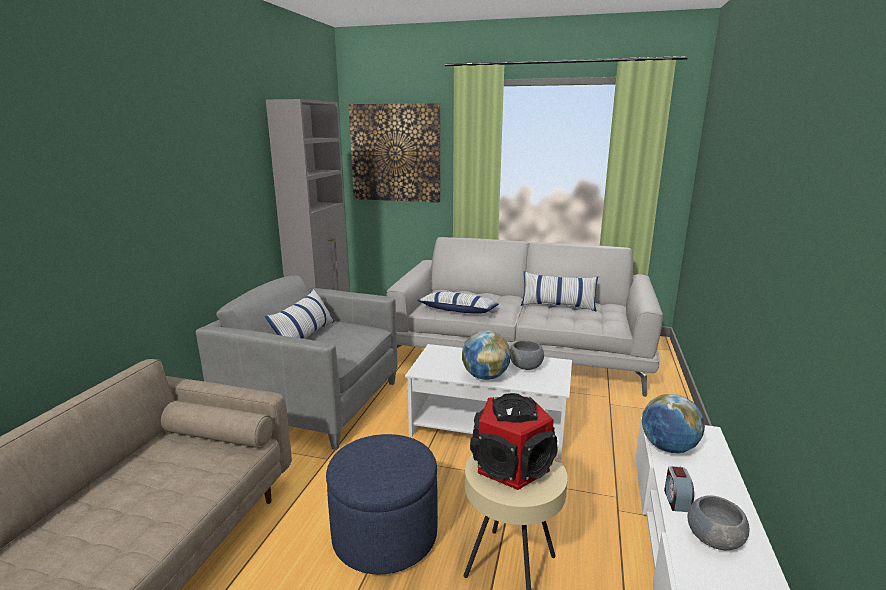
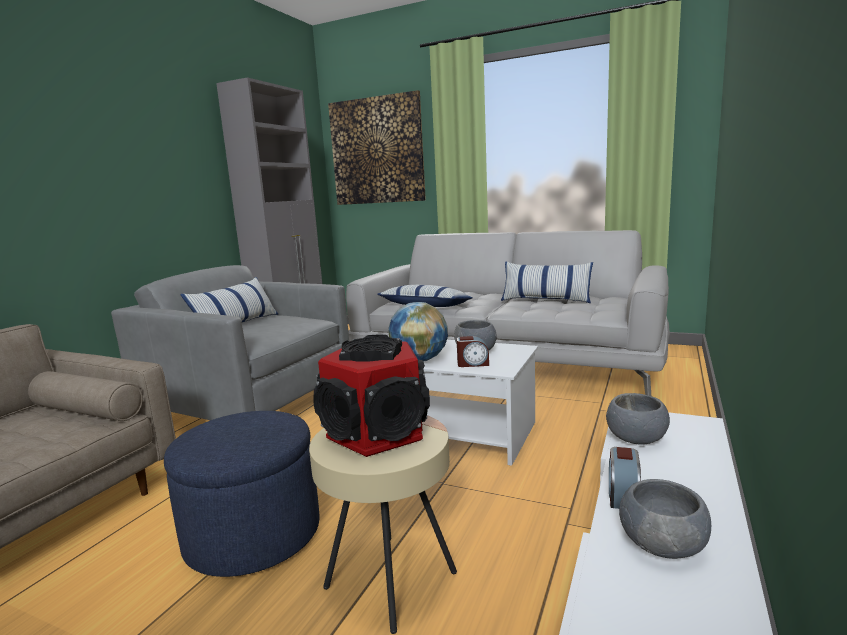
camera: 10 degrees right, 5 degrees down
(530, 381) = (473, 364): none -> alarm clock
(668, 448) = (636, 438): globe -> grey bowl

